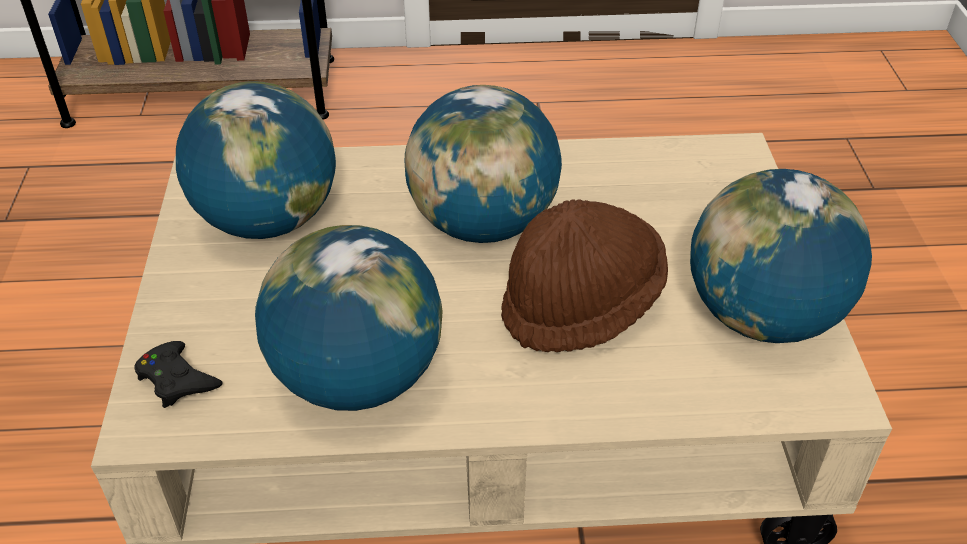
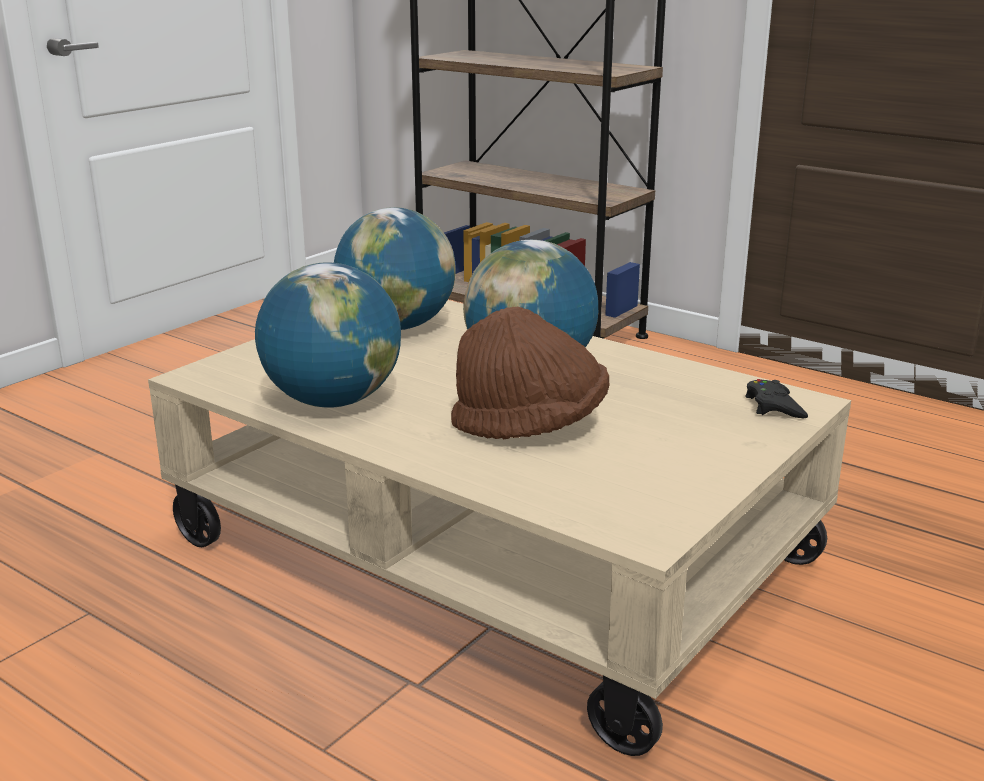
camera: 40 degrees right, 20 degrees down
(177, 379) = (239, 366): black game controller -> black game controller (774, 406)
(761, 316) = (661, 480): globe -> none

